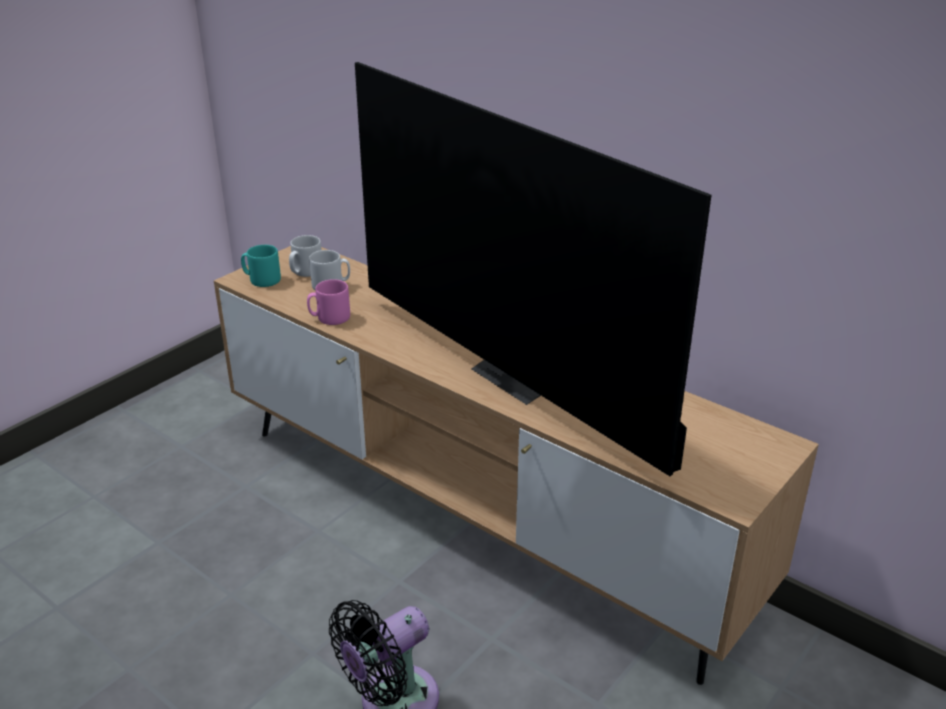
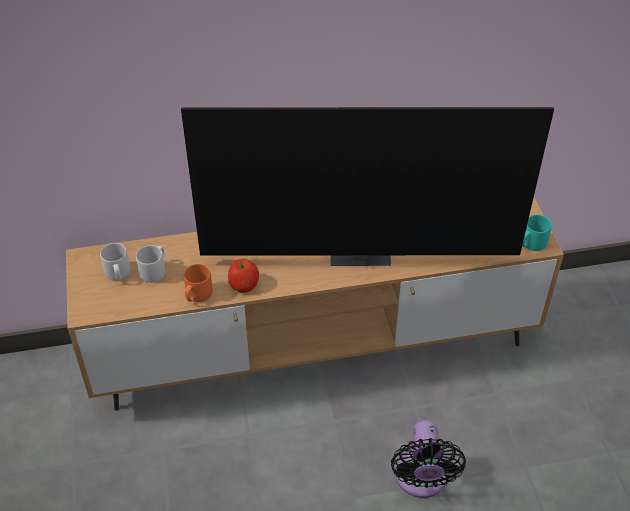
camera: 50 degrees left, 15 degrees up
(261, 280) = (101, 302): turquoise mug -> turquoise mug (531, 244)
(329, 318) = (197, 295): pink mug -> orange mug
(376, 334) = (244, 284): none -> apple

